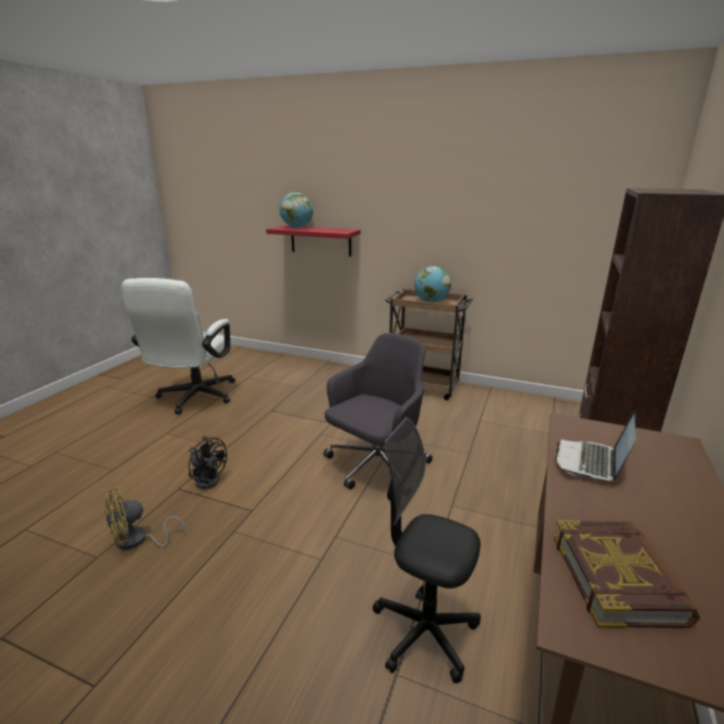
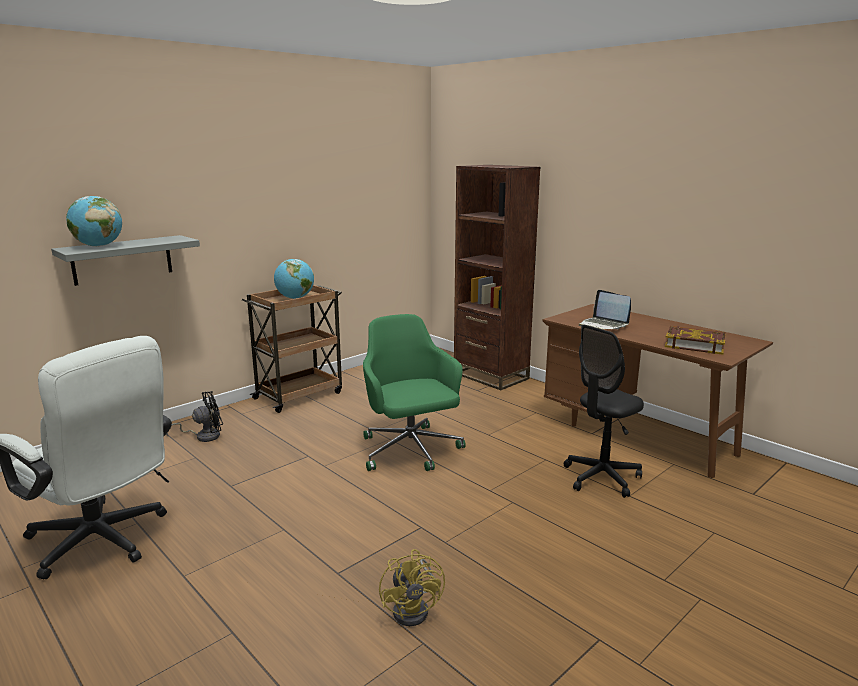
camera: 65 degrees left, 5 degrees down
(208, 478) = (337, 548): black fan -> black fan (203, 436)
(320, 240) = (122, 260): red shelf -> grey shelf
(376, 467) = (410, 451): grey office chair -> green office chair

